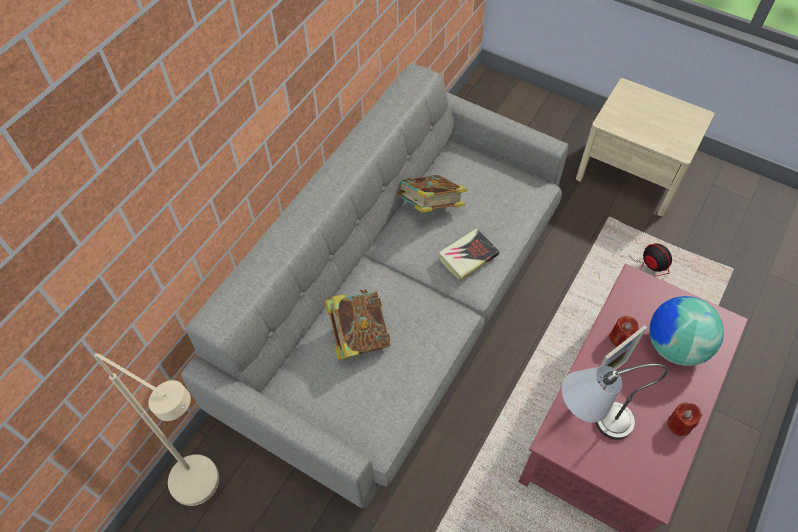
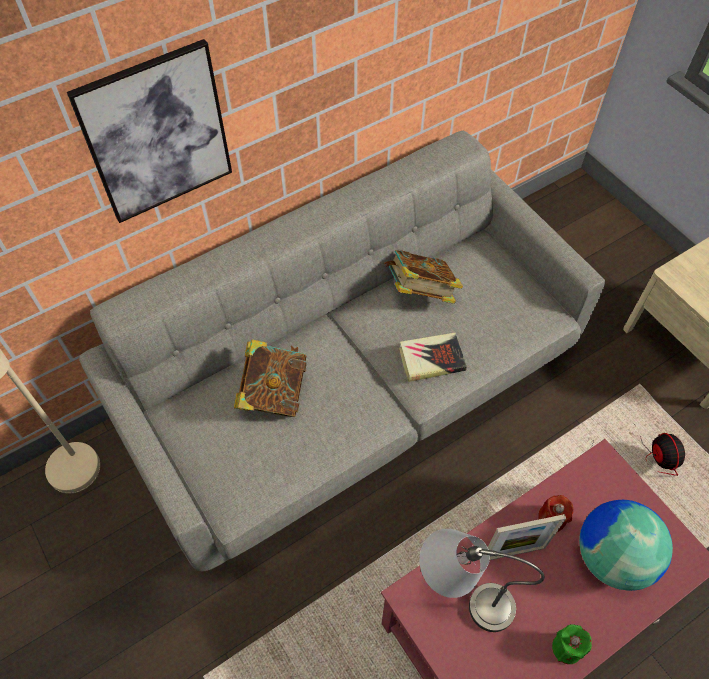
camera: 25 degrees right, 0 degrees up
(213, 150) = (157, 134): none -> picture
(679, 424) = (567, 648): red candle -> green candle

